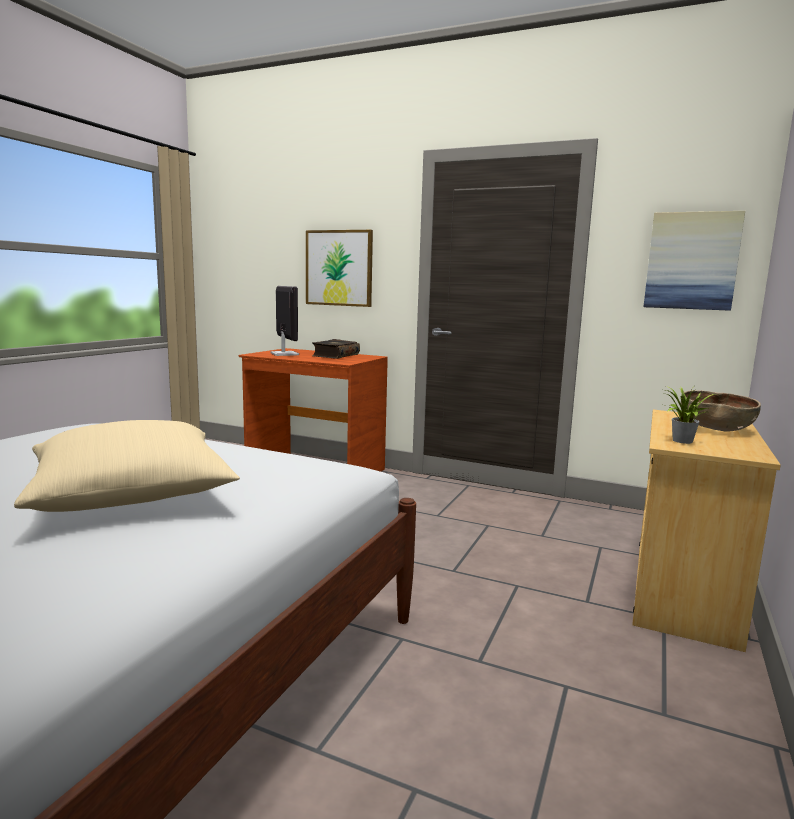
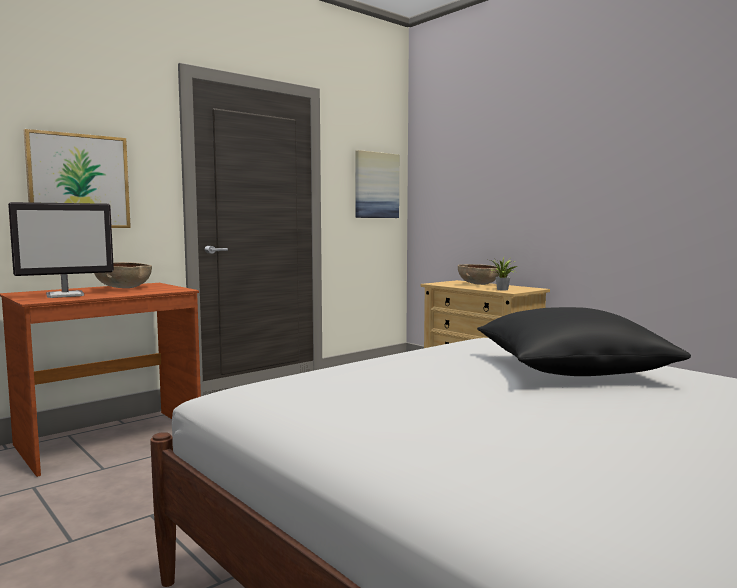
camera: 65 degrees left, 5 degrees down
(131, 495) = (570, 369): beige pillow -> black pillow
(284, 354) = (66, 295): monitor -> monitor turned 150 degrees clockwise
(335, 356) = (123, 288): book -> brown bowl

